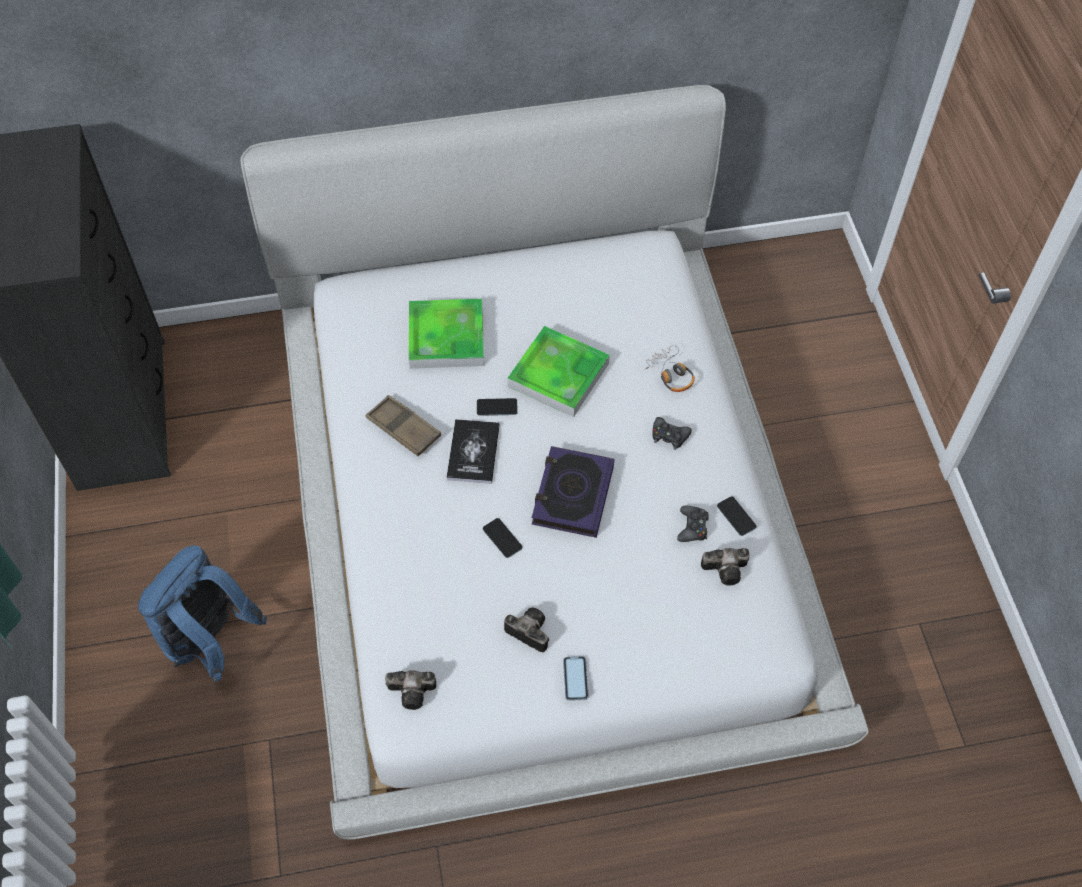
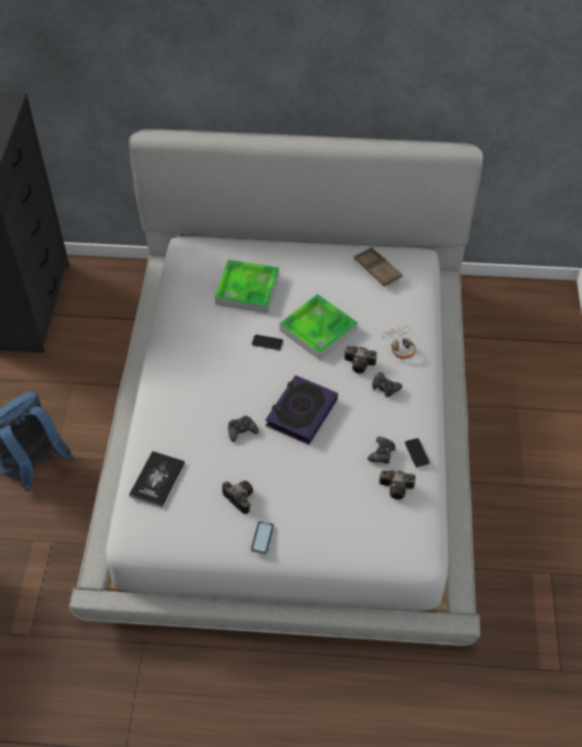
camera: 15 degrees right, 5 degrees down
(403, 429) = (197, 343): brown tray -> brown tray (377, 269)
(414, 692) = (145, 520): camera -> camera (360, 364)
(473, 452) = (240, 369): book -> book (157, 479)
(502, 538) = (241, 431): phone -> black game controller

